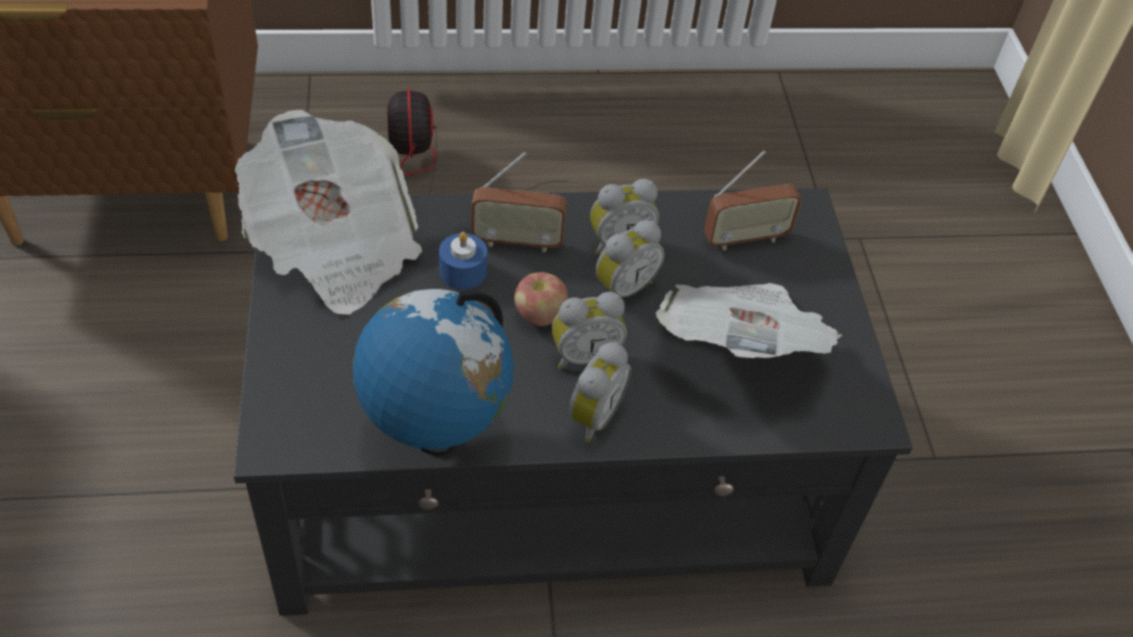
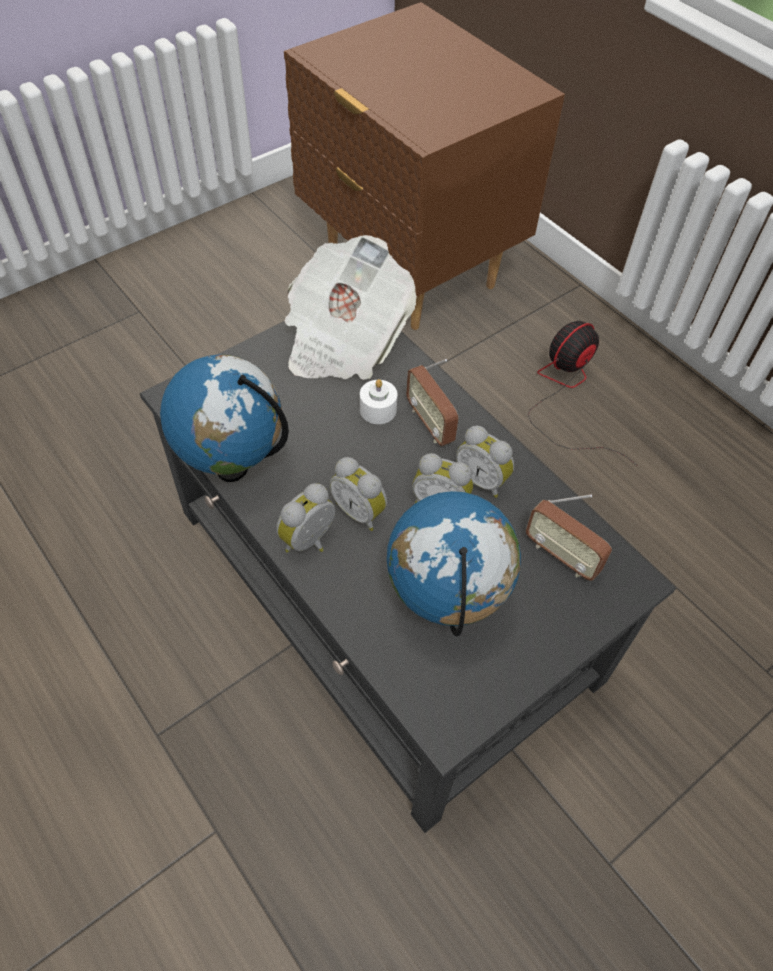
camera: 60 degrees right, 5 degrees up
(463, 271) = (378, 410): blue candle -> white candle
(539, 315) = (375, 469): apple -> none
(592, 416) = (310, 542): alarm clock -> alarm clock turned 135 degrees clockwise
(739, 348) = (445, 603): newspaper -> globe

